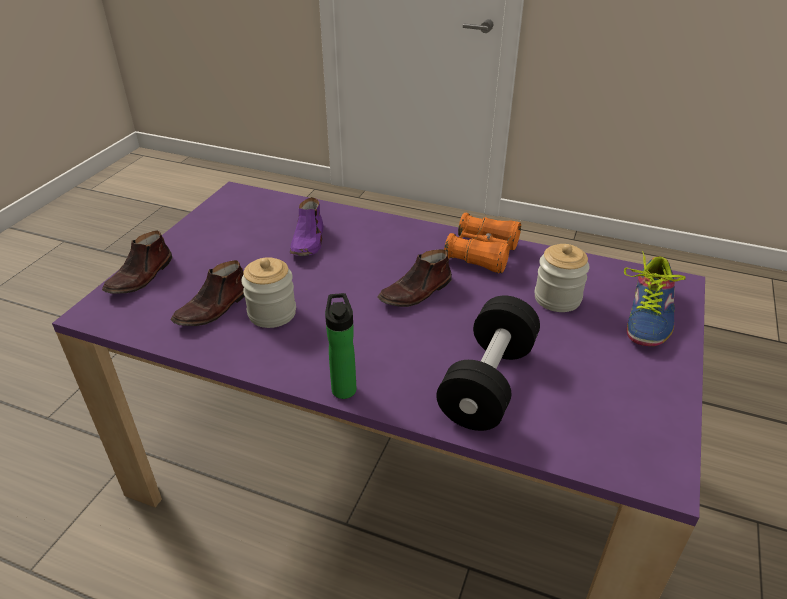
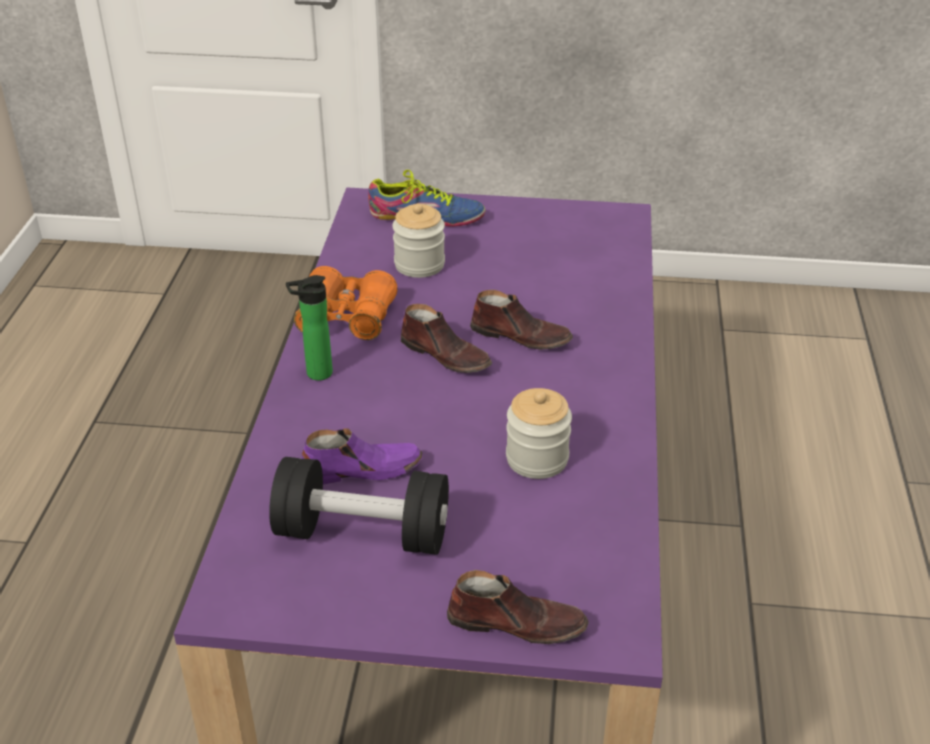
camera: 105 degrees left, 0 degrees up
(214, 308) = (551, 514): brown shoe -> brown shoe (521, 336)
(343, 387) = (625, 377): bottle -> bottle (315, 374)
(488, 382) = (569, 295): black dumbbell -> black dumbbell (362, 533)

